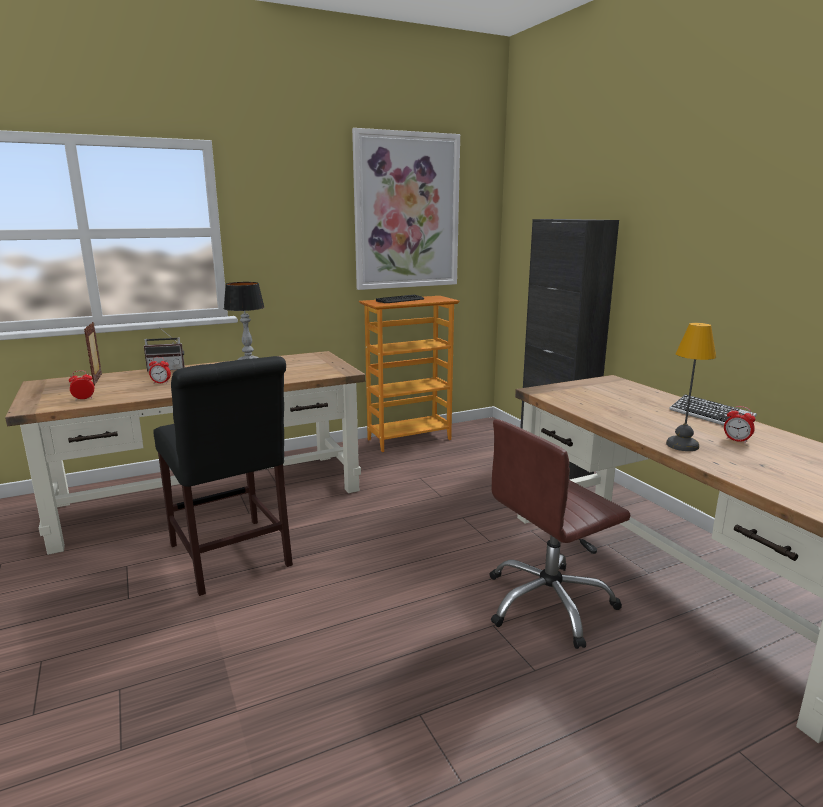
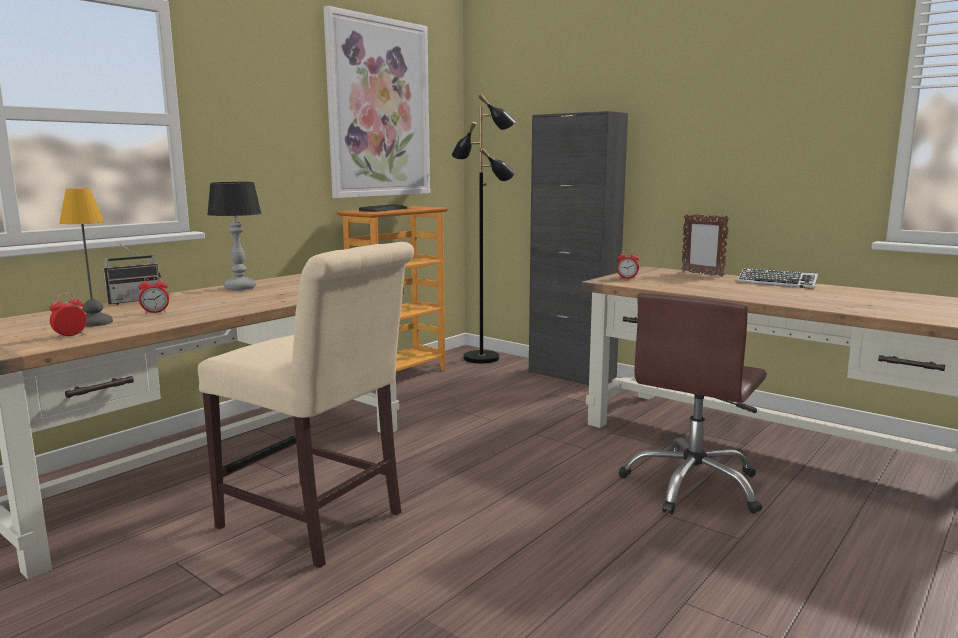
camera: 25 degrees left, 5 degrees down
(98, 380) = (48, 318): picture frame -> picture frame (702, 274)
(231, 558) = (317, 523): black chair -> beige chair
(493, 432) = (482, 358): none -> black floor lamp
(682, 445) = (793, 301): table lamp -> table lamp (95, 322)
(736, 440) = (824, 294): alarm clock -> alarm clock (627, 278)

